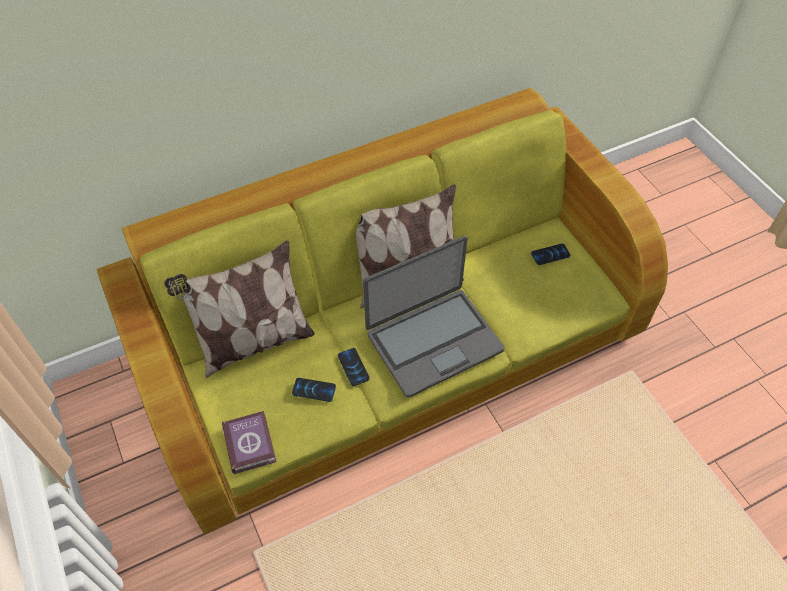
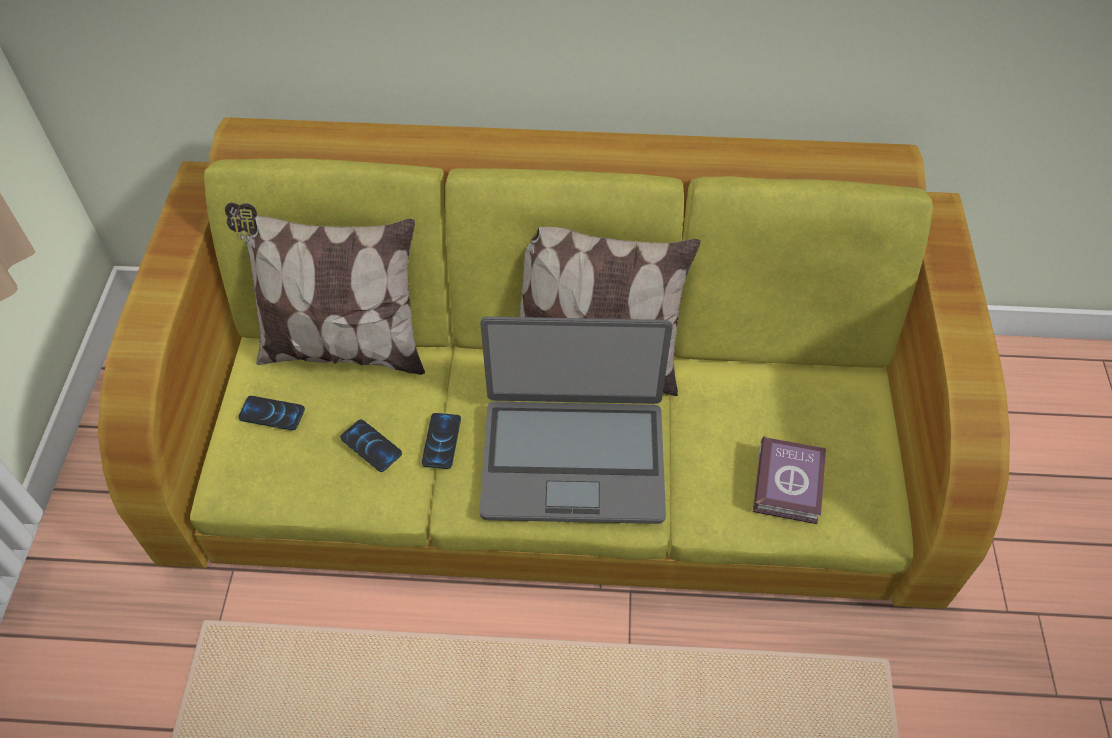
camera: 30 degrees right, 0 degrees up
(250, 443) = (247, 474): book -> book (789, 482)
(550, 255) = (834, 418): phone -> phone (272, 414)

